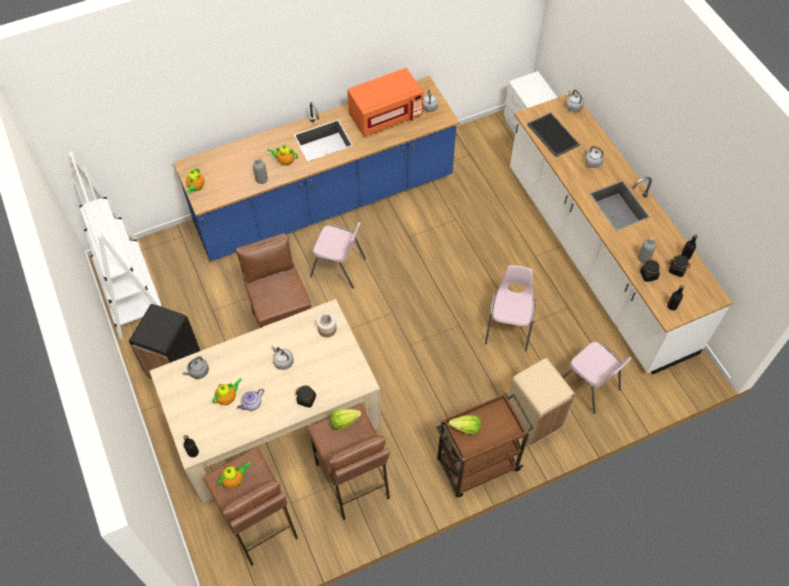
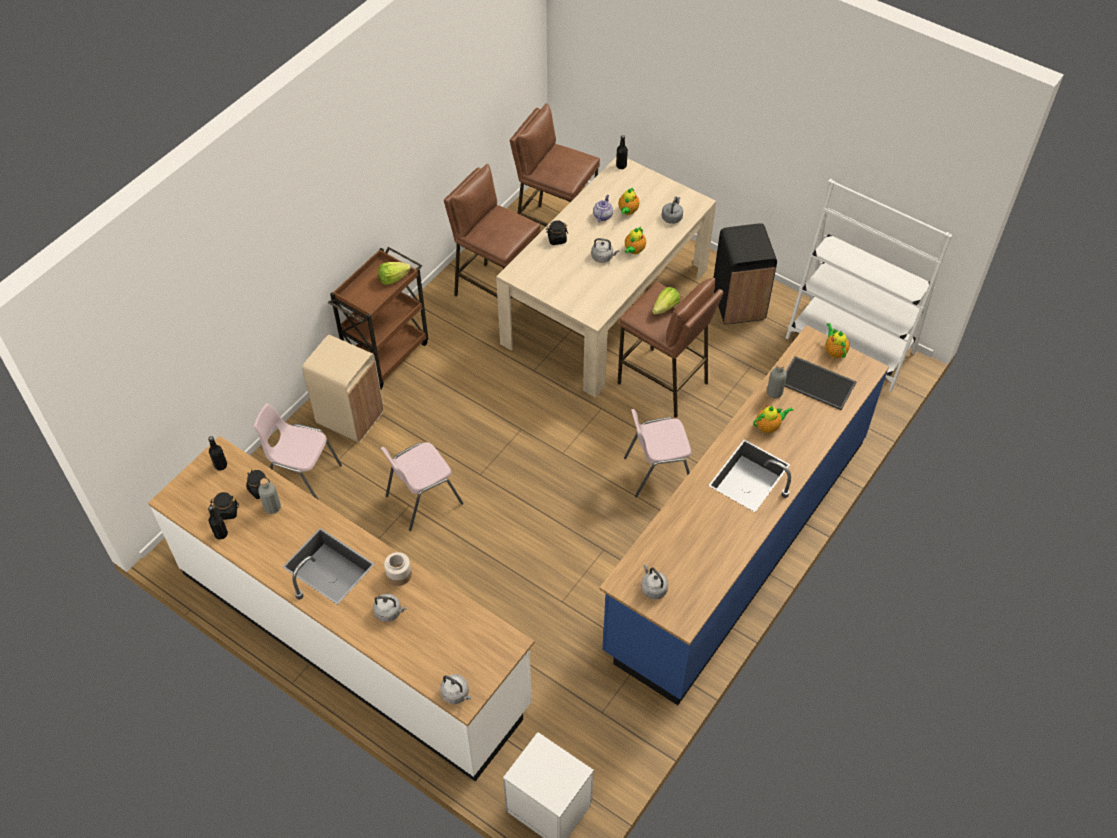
camera: 150 degrees right, 5 degrees down
(234, 479) = (571, 164): teapot -> teapot (634, 250)
(327, 329) = (583, 300): jar -> jar (398, 574)
(344, 421) = (510, 238): lettuce -> lettuce (665, 308)
(385, 116) = (700, 547): orange microwave -> none
(509, 326) = (422, 499): pink chair -> pink chair turned 75 degrees clockwise
(552, 135) = (464, 629): tray -> tray (818, 383)

